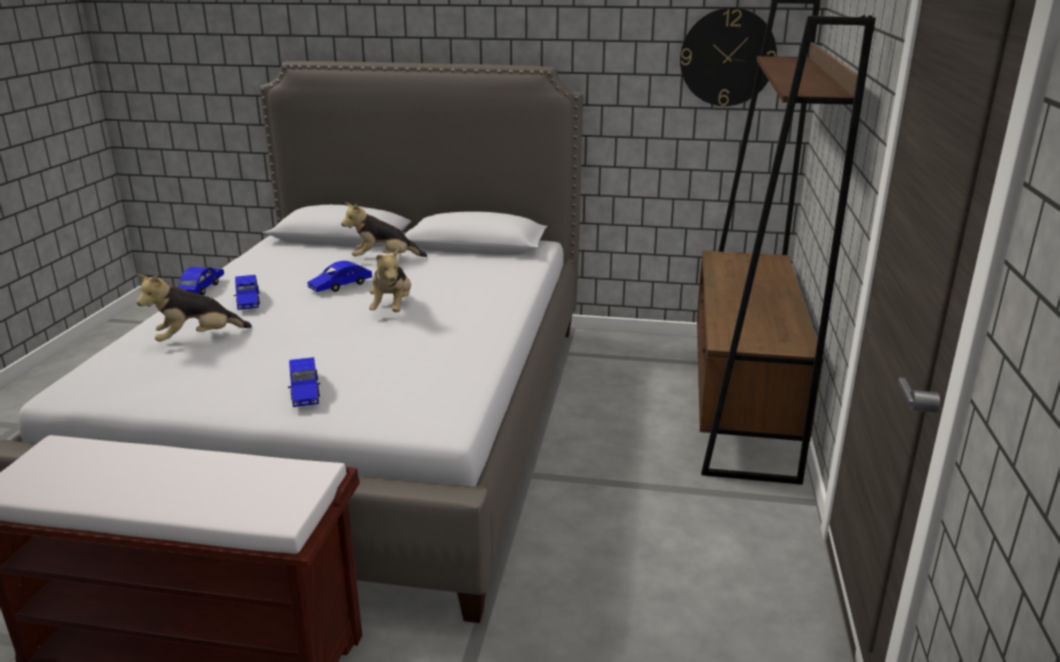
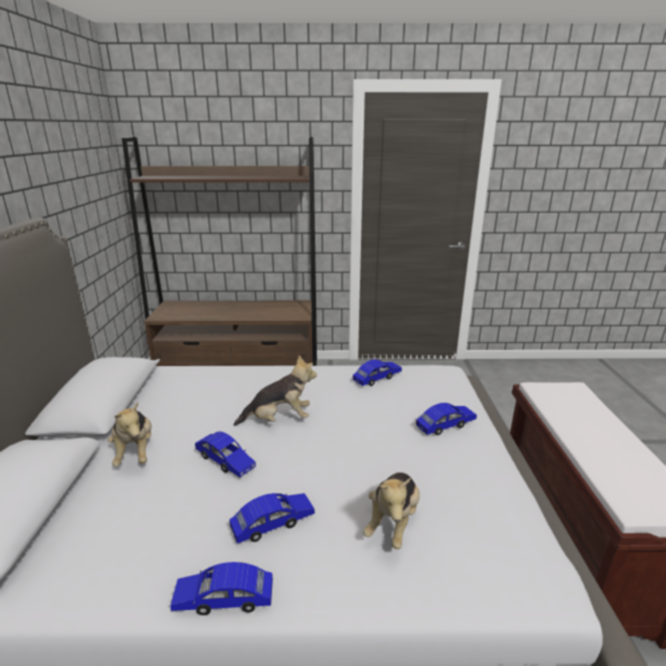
camera: 100 degrees left, 0 degrees up
(197, 339) = (393, 522): plush toy -> plush toy turned 60 degrees clockwise
(451, 366) = (377, 378): none -> blue toy car
(727, 57) = (99, 185): wall clock -> none

